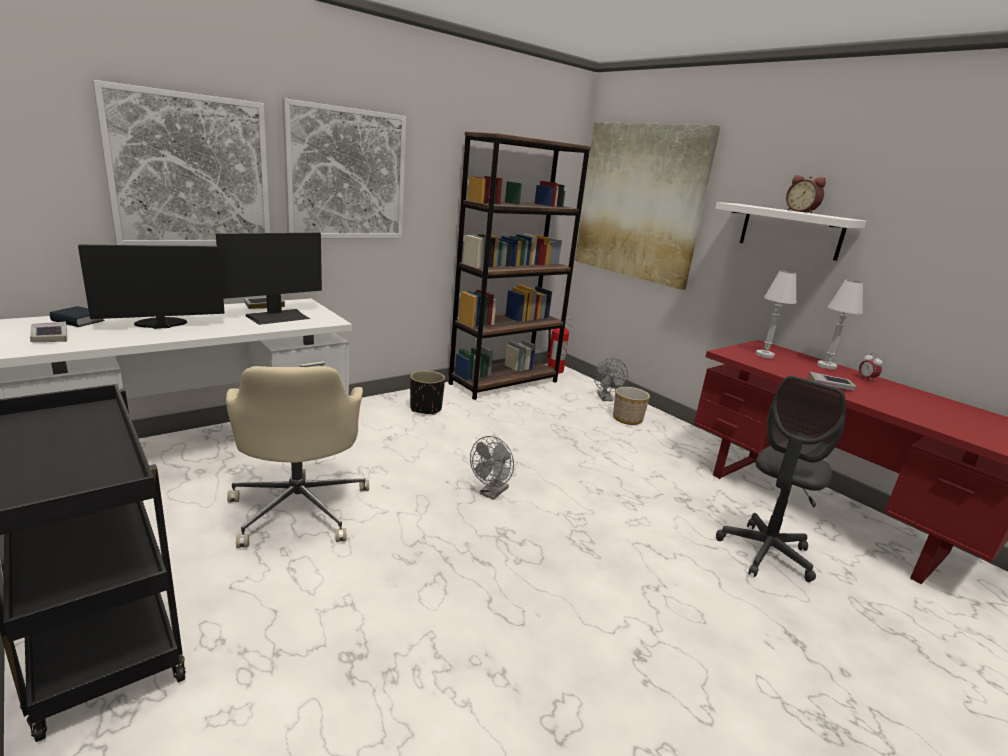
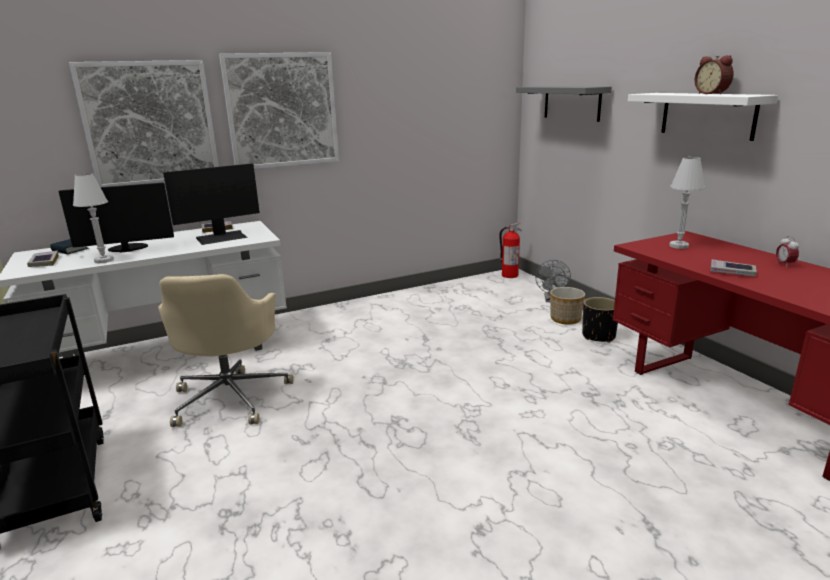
camera: 15 degrees right, 0 degrees up
(426, 409) = (370, 314): black planter -> black planter (599, 336)
(491, 493) = (400, 387): grey fan -> none
(504, 382) = (454, 288): brown bookcase -> none
(640, 202) = (572, 103): picture -> grey shelf
(765, 553) = (657, 446): grey office chair -> none
(826, 366) = (746, 253): white table lamp -> white table lamp (104, 260)

